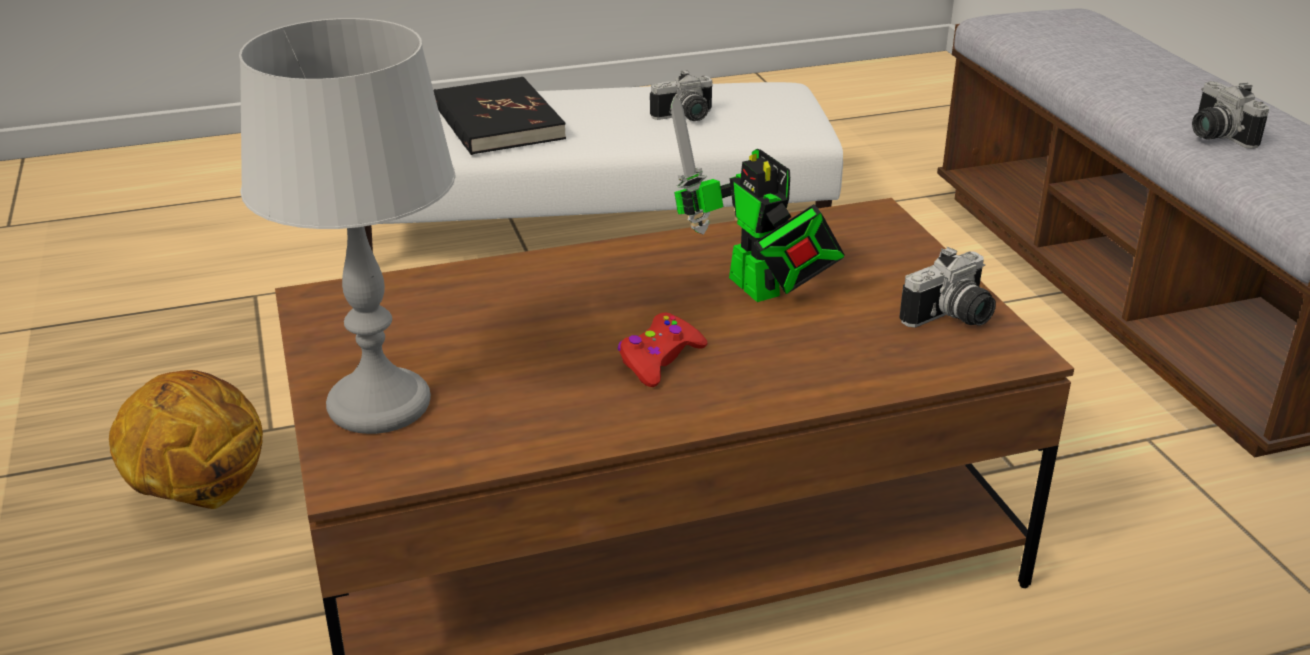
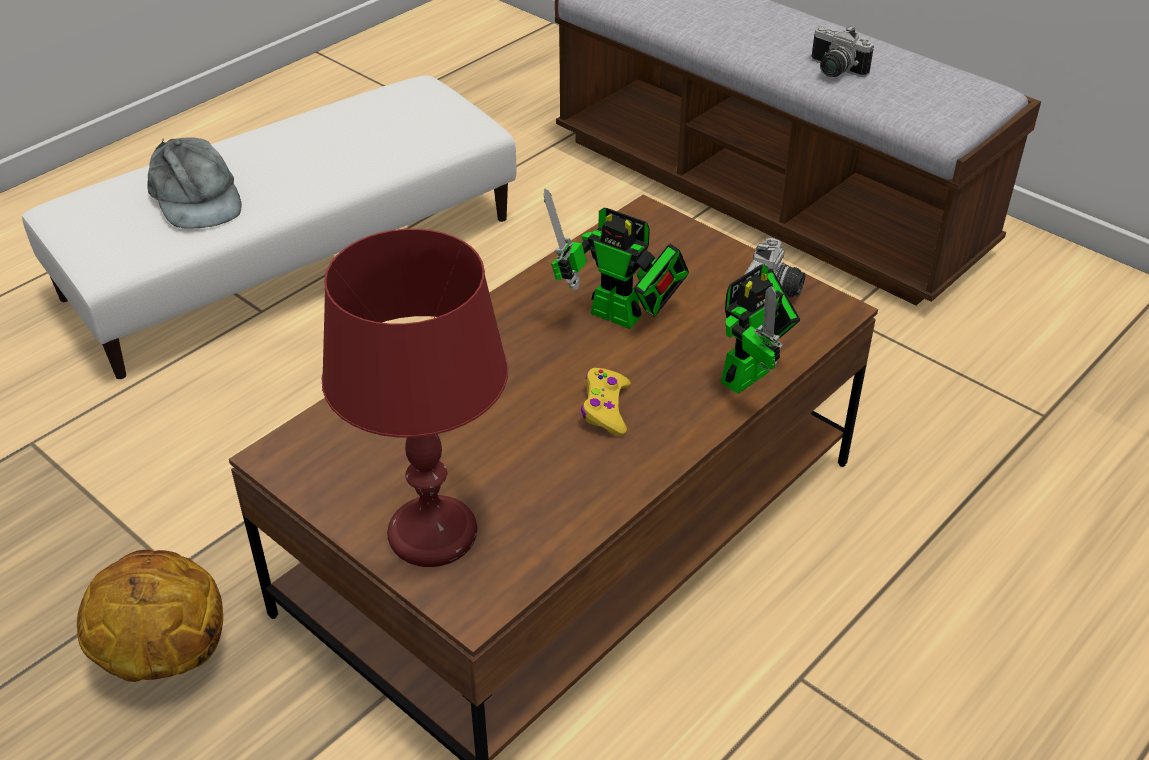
camera: 30 degrees left, 10 degrees up
(379, 405) = (434, 534): grey table lamp -> red table lamp
(497, 122) = (195, 197): black book -> grey cap
(659, 360) = (605, 408): red game controller -> yellow game controller
(686, 118) = (364, 143): camera -> none
(854, 379) = (751, 373): none -> toy robot

